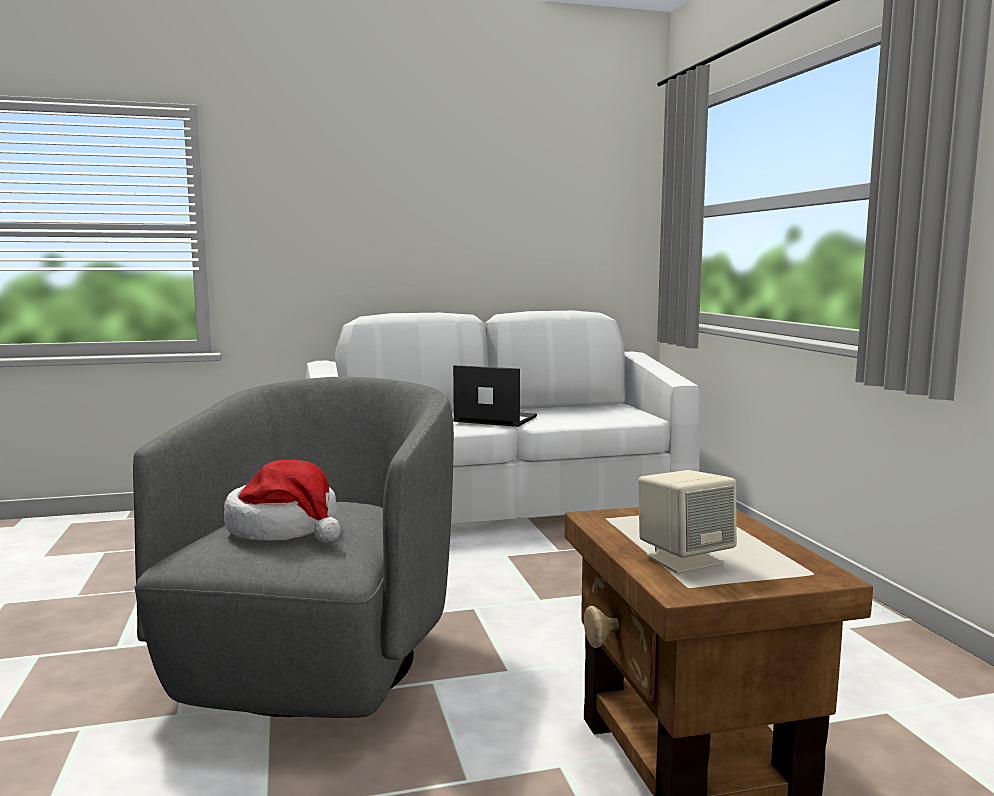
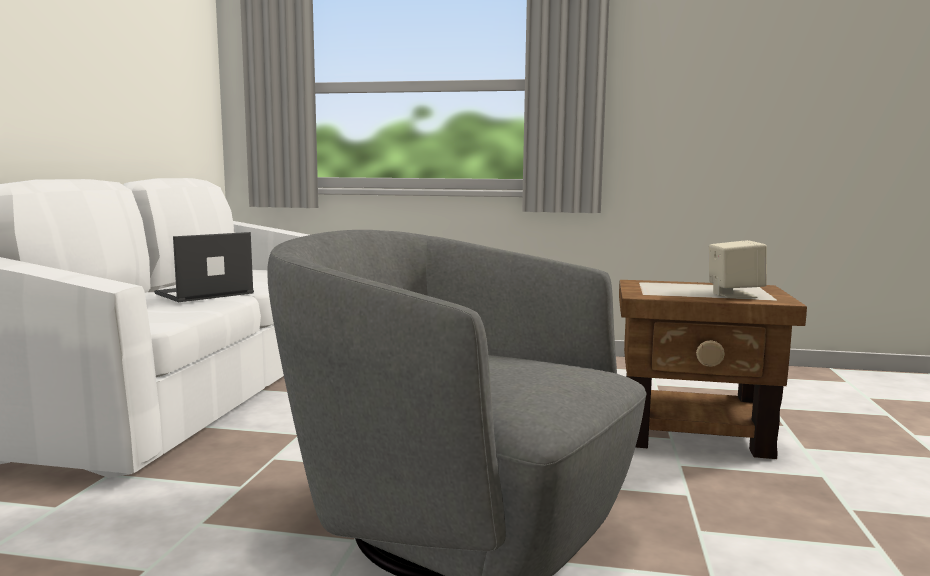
camera: 65 degrees left, 0 degrees up
(285, 528) = (518, 371): hat -> none

